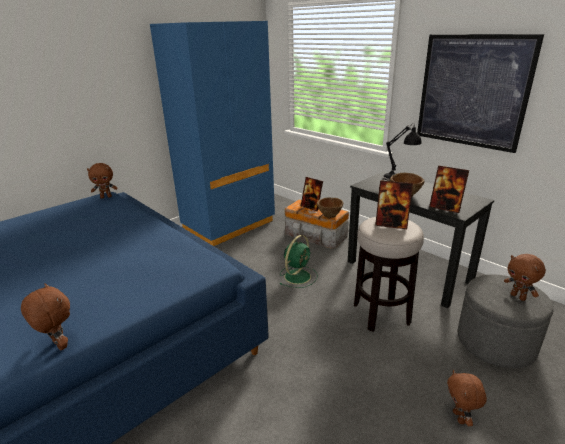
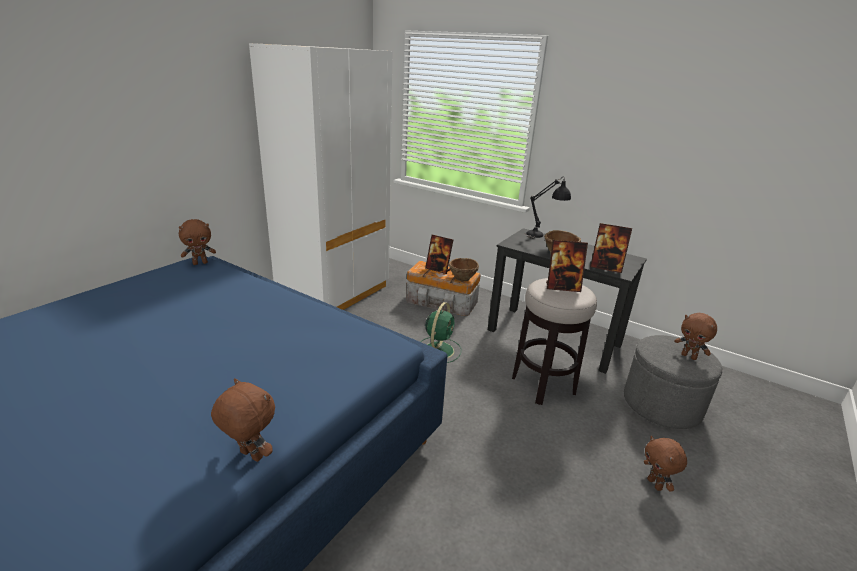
camera: 15 degrees left, 0 degrees up
(228, 225) = (334, 293): blue wardrobe -> white wardrobe
(472, 91) = (622, 145): picture -> none

